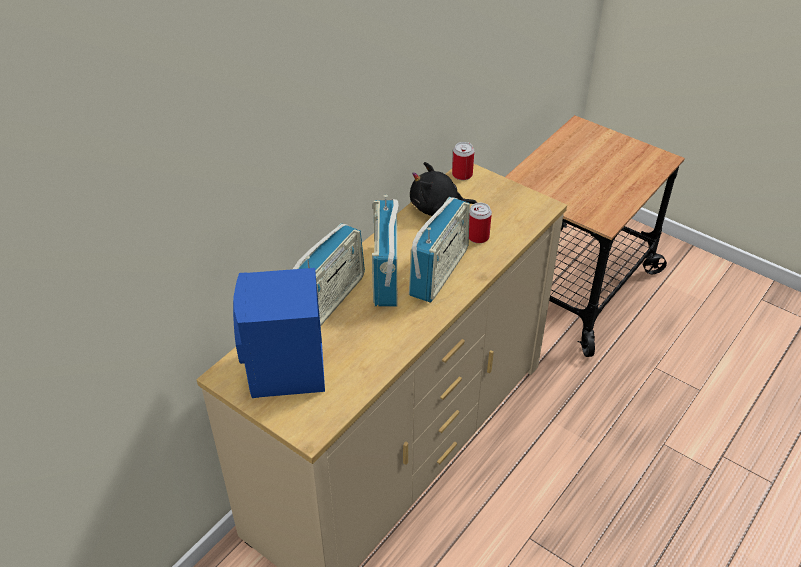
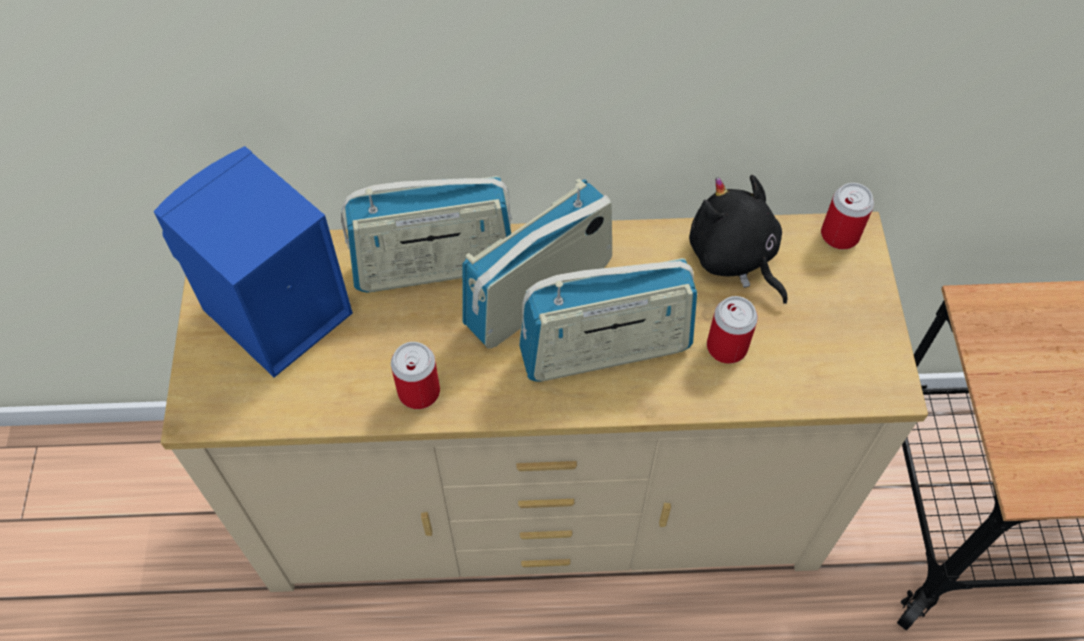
camera: 50 degrees right, 15 degrees up
(391, 344) = (419, 391): none -> can

